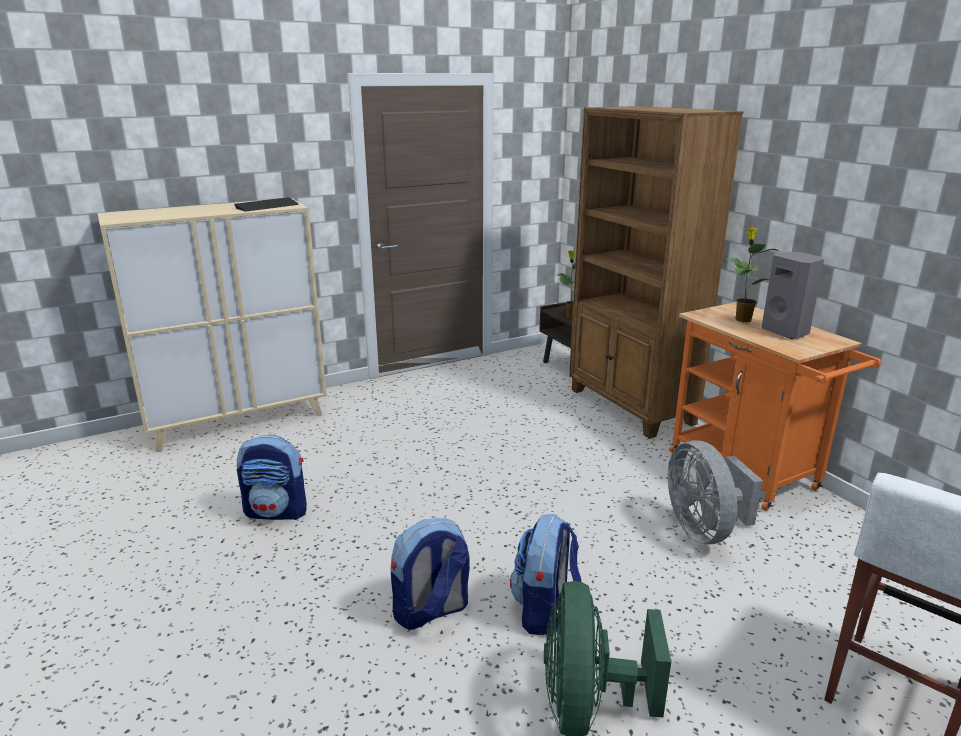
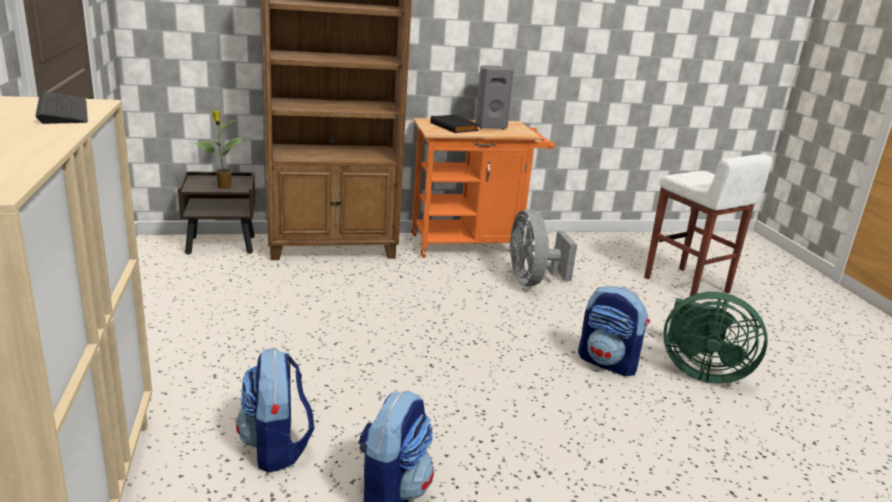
camera: 75 degrees left, 0 degrees up
(431, 612) = (601, 414): backpack -> backpack (276, 448)
(704, 530) = (532, 281): grey fan -> grey fan turned 75 degrees clockwise
(742, 319) = (455, 127): potted plant -> black book

